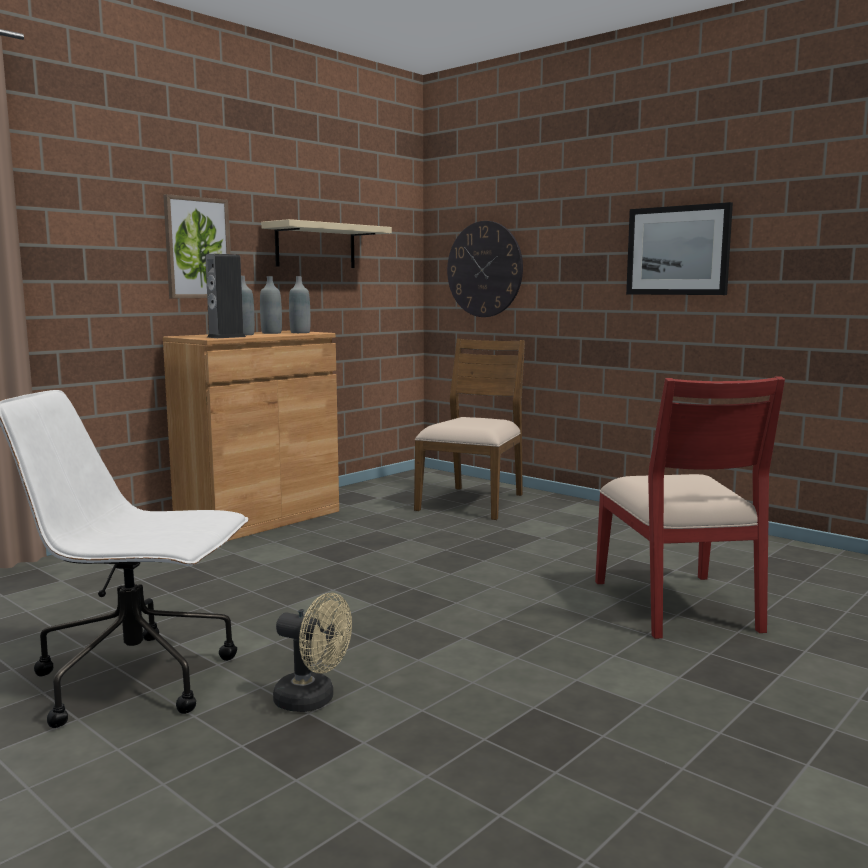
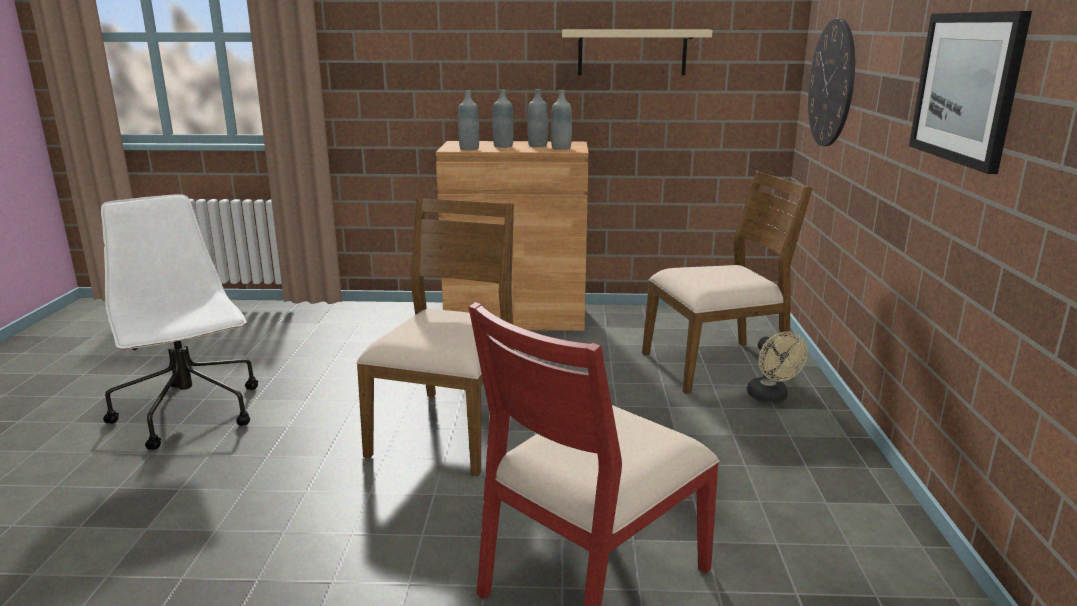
camera: 50 degrees right, 10 degrees up
(197, 248) = (488, 59): picture -> none
(226, 337) = (469, 148): speaker -> grey bottle
(313, 700) = (200, 481): beige fan -> beige fan (771, 397)
(411, 589) = (449, 429): none -> brown chair

